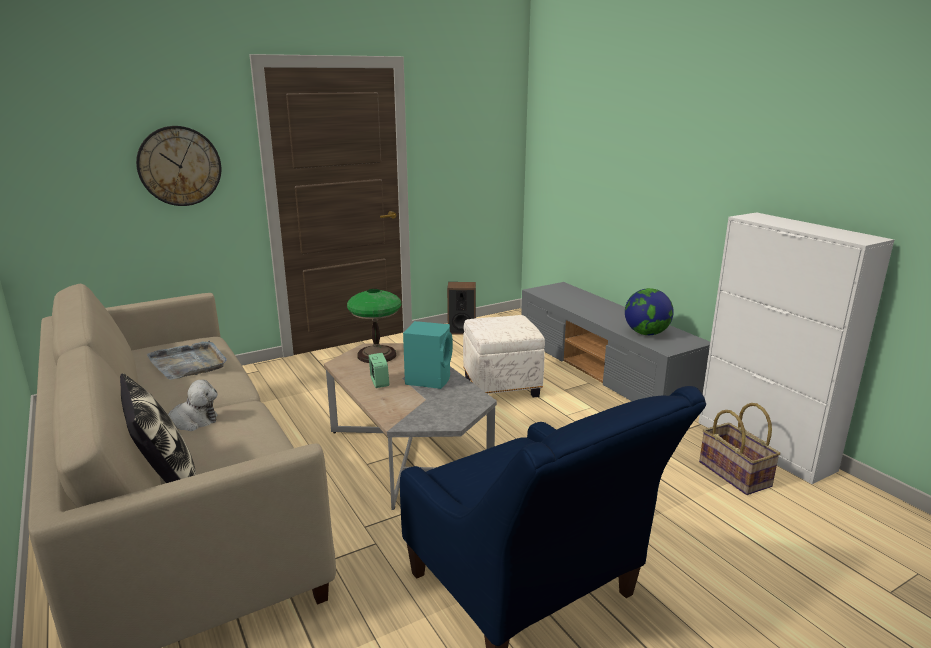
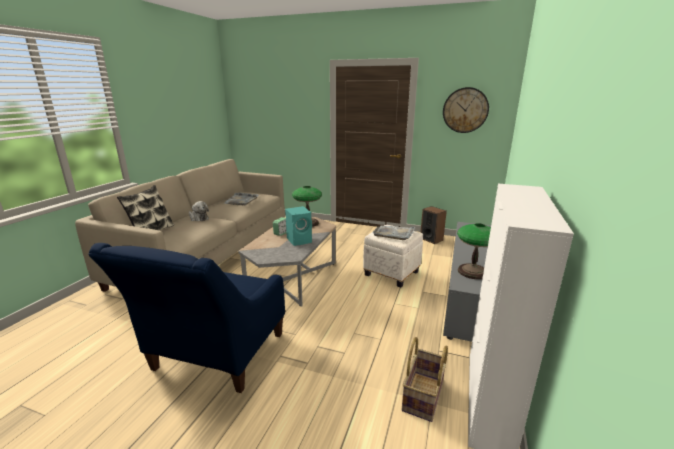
camera: 50 degrees right, 0 degrees up
(179, 166) = (294, 115): wall clock -> wall clock (465, 110)
(505, 325) = (394, 233): none -> grey tray
(646, 333) = (472, 272): globe -> table lamp

